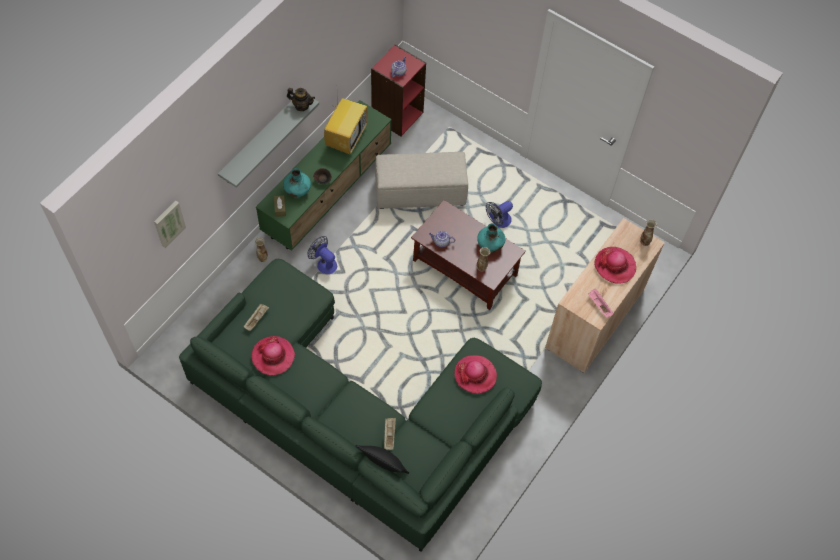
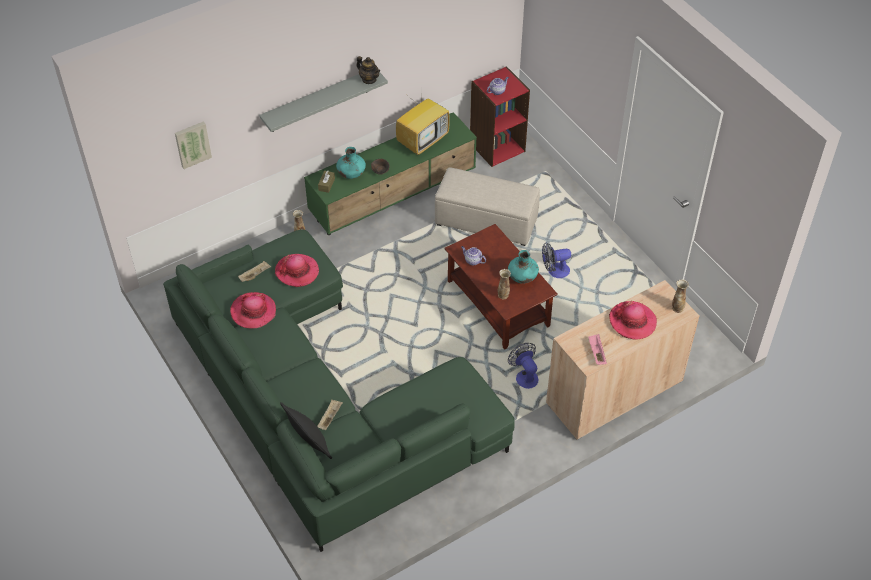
camera: 25 degrees right, 10 degrees down
(324, 263) = (357, 258): fan -> fan (524, 376)
(475, 375) = (445, 391): hat -> hat (297, 271)

